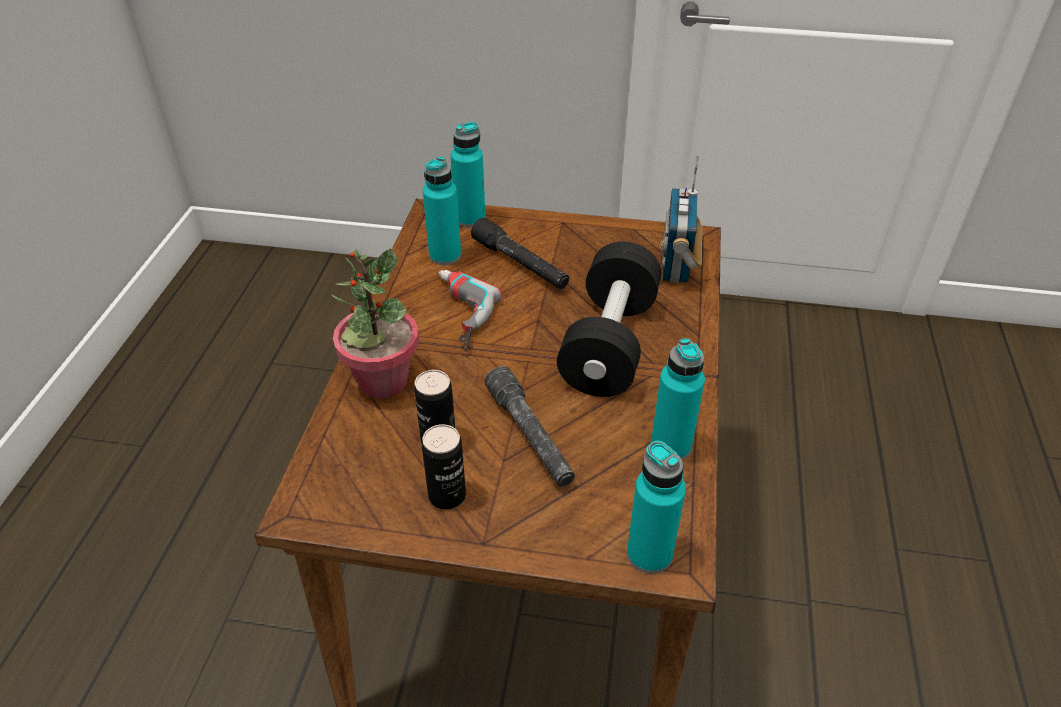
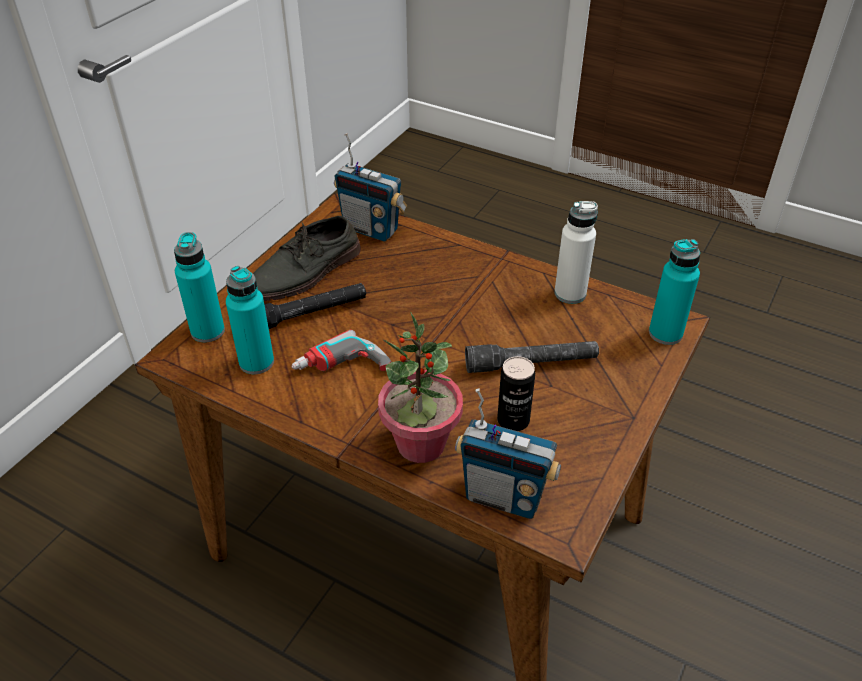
camera: 70 degrees left, 0 degrees up
(334, 454) = (504, 497): none -> radio
(447, 495) = (579, 428): can -> none
(580, 246) = (305, 272): none -> grey shoe
(609, 344) = (445, 292): black dumbbell -> none
(670, 446) = (570, 294): turquoise bottle -> white bottle

